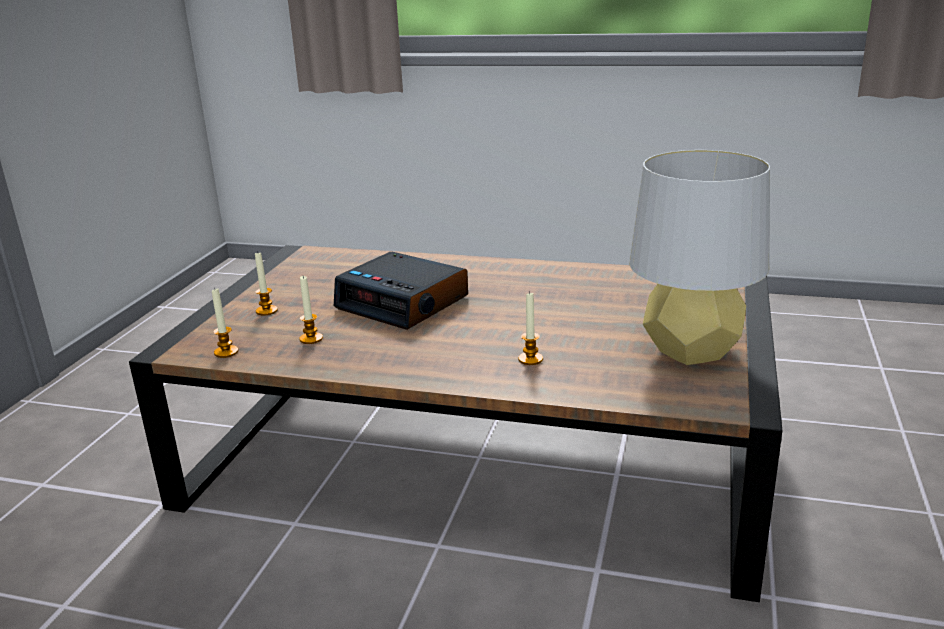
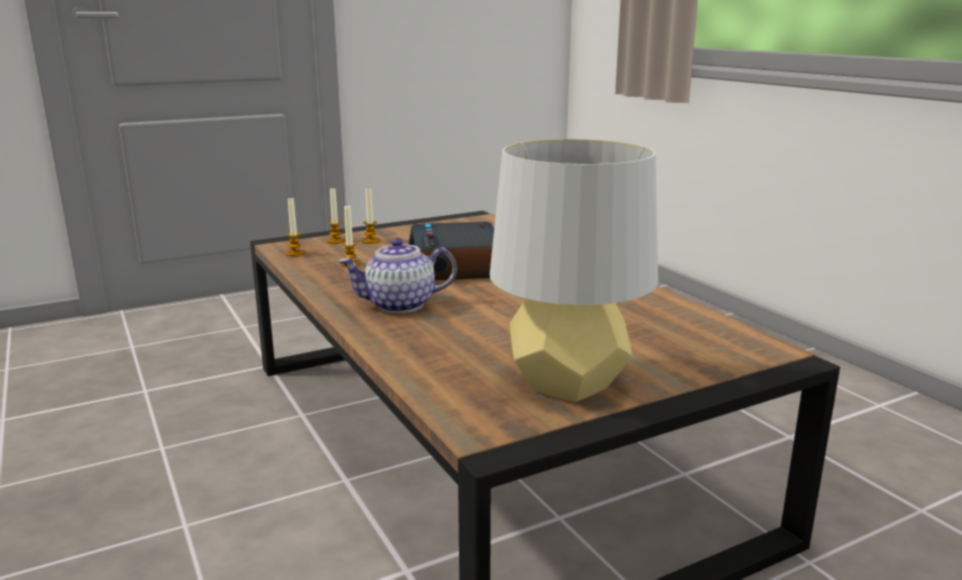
camera: 45 degrees right, 5 degrees down
(451, 353) = (399, 305): none -> teapot
(530, 359) = (435, 331): candle -> candle (335, 241)

